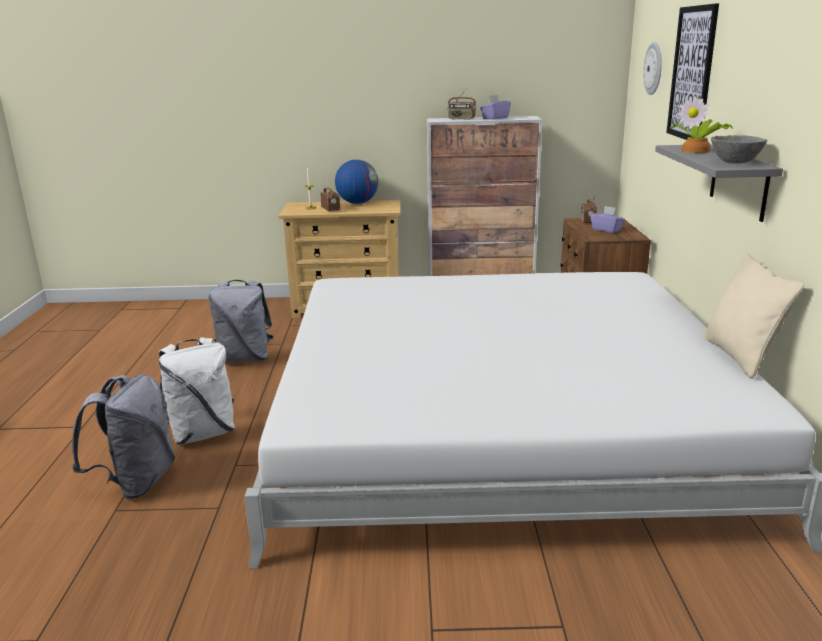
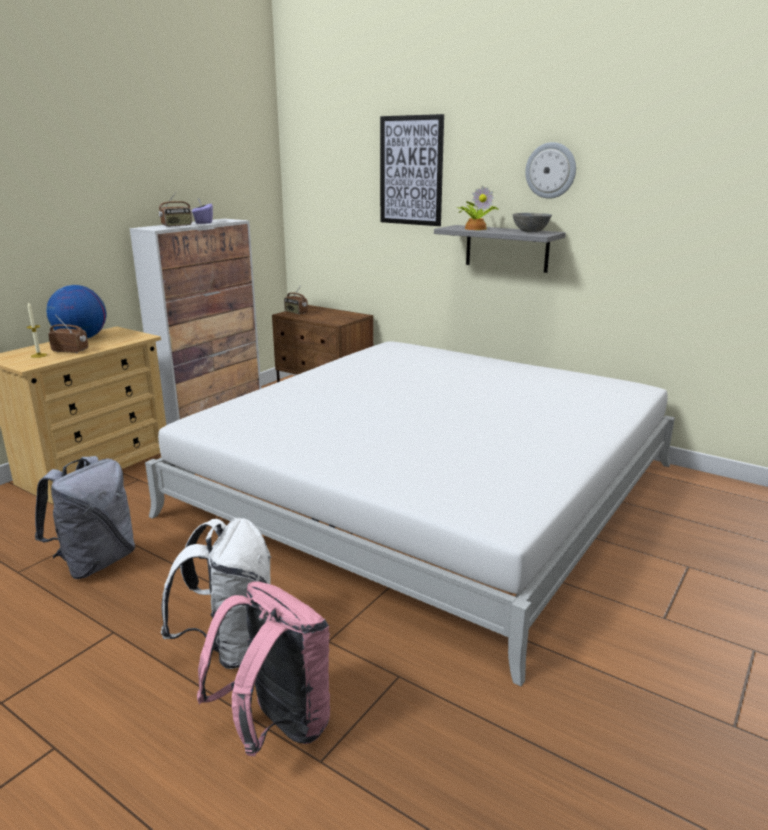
camera: 55 degrees left, 0 degrees up
(137, 482) = (276, 726): grey backpack -> pink backpack
(606, 230) = (327, 315): purple tissue box -> none
(654, 68) = (337, 169): wall clock -> wall clock (551, 170)
(740, 356) = (565, 368): beige pillow -> none

